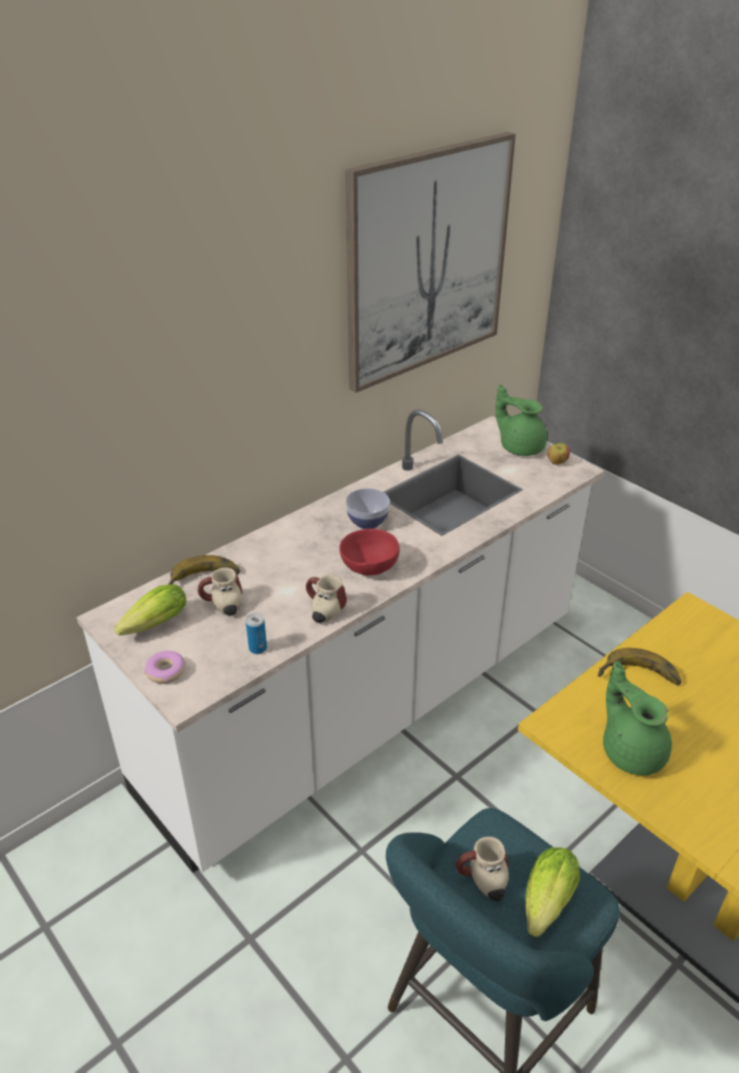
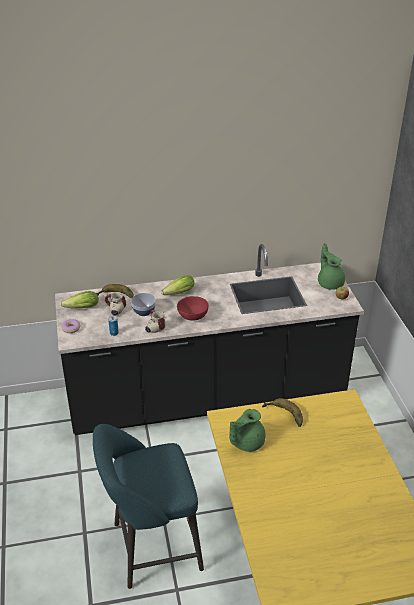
camera: 30 degrees right, 0 degrees up
(367, 522) = (212, 295): bowl -> bowl (143, 311)
(369, 705) = (207, 398): white counter -> black counter
(427, 261) = (283, 166): picture -> none
(482, 882) = (144, 466): mug -> none
(545, 905) = (161, 485): lettuce -> lettuce (177, 294)
(631, 750) = (246, 442): green teapot -> green teapot turned 135 degrees counterclockwise

